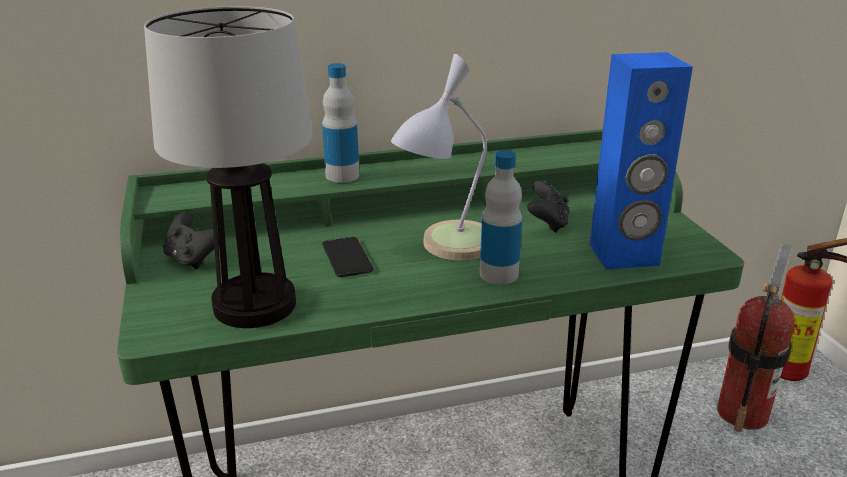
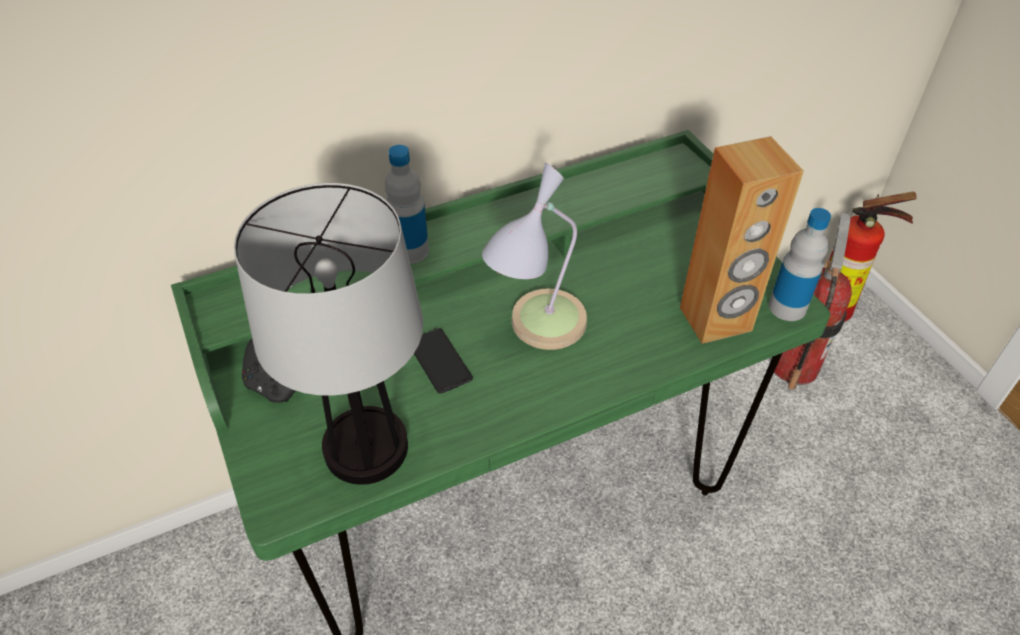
camera: 10 degrees left, 20 degrees up
(499, 274) = (599, 366): bottle -> bottle (787, 307)
(547, 224) = (632, 278): black game controller -> none
(624, 255) = (716, 320): blue speaker -> brown speaker

